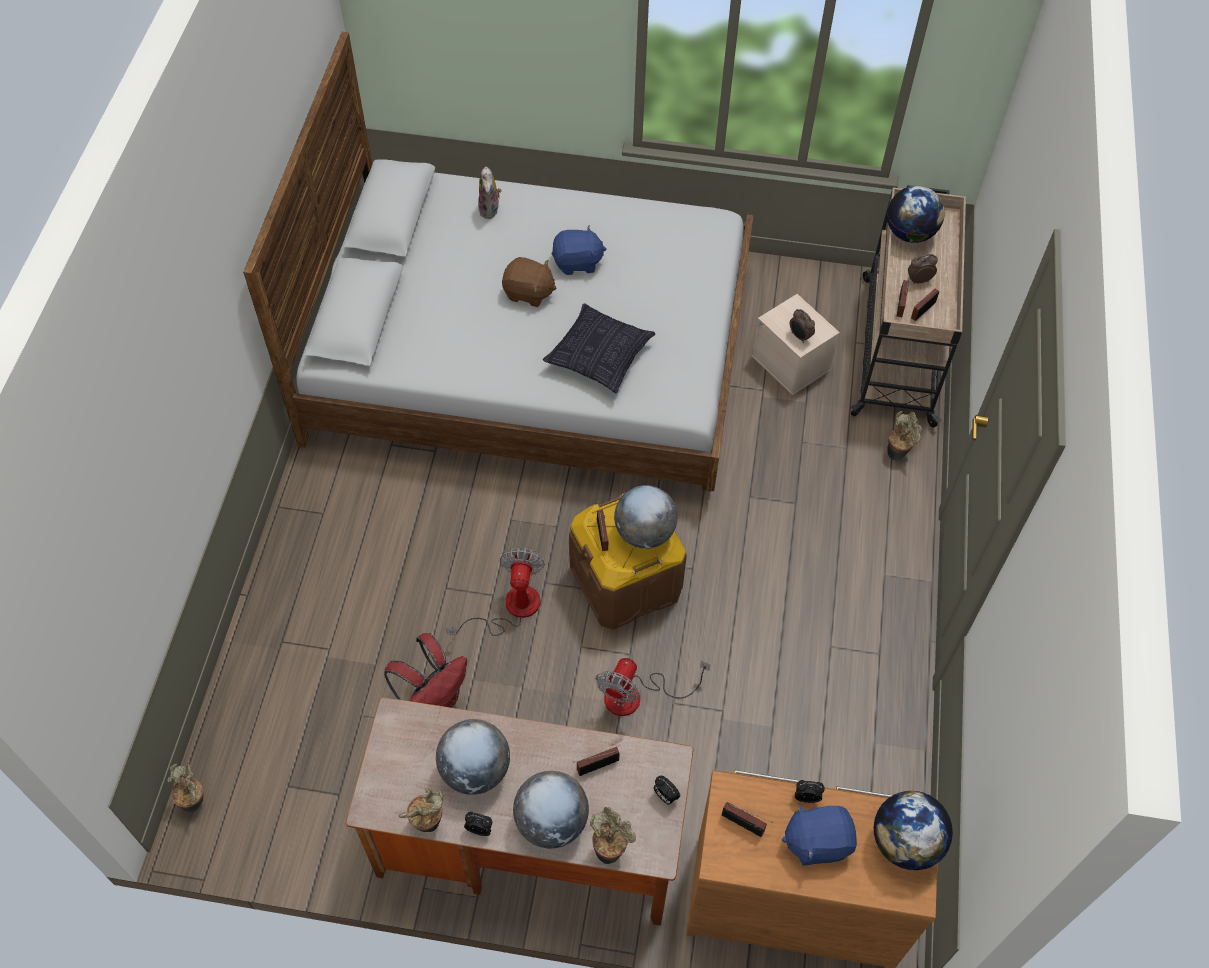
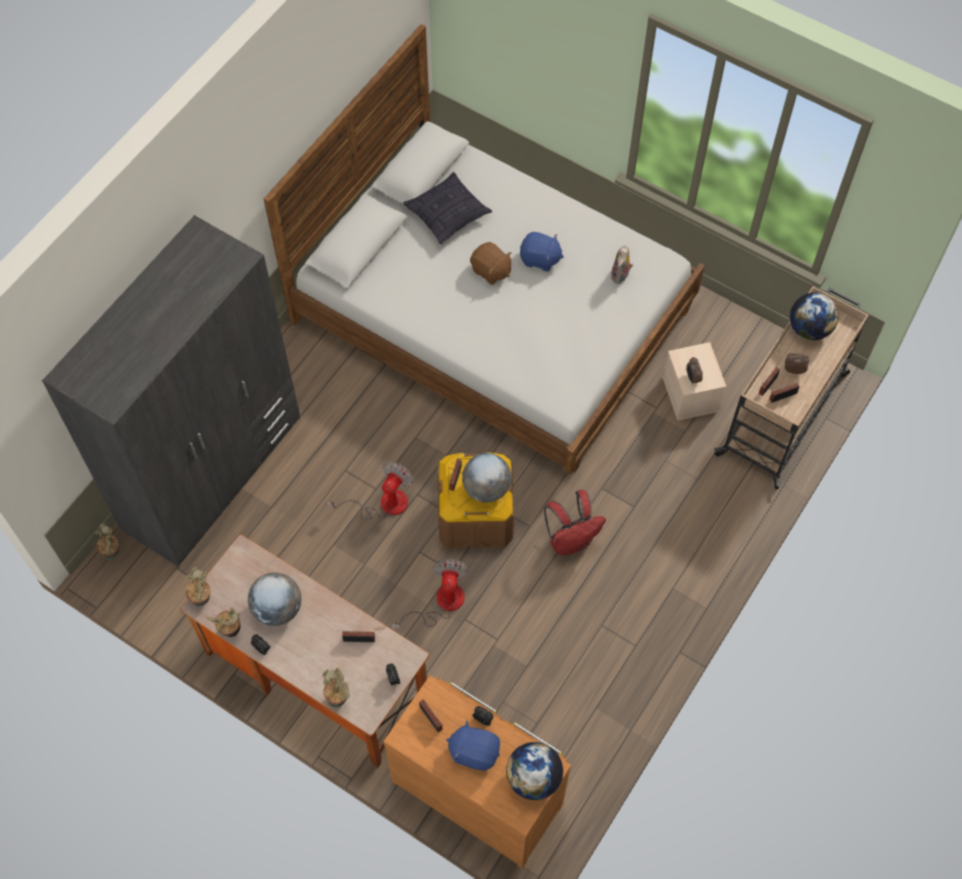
camera: 25 degrees right, 5 degrees up
(282, 652) = (213, 472): none -> grey wardrobe
(433, 702) = (298, 550): red backpack -> red backpack (571, 540)
(490, 210) = (496, 192): plush toy -> plush toy (621, 276)
(551, 821) = (310, 663): globe -> none
(599, 356) = (517, 341): pillow -> pillow (447, 214)
(636, 696) = (441, 603): fan -> fan turned 135 degrees clockwise
(898, 452) = (736, 498): potted plant -> potted plant (203, 599)

